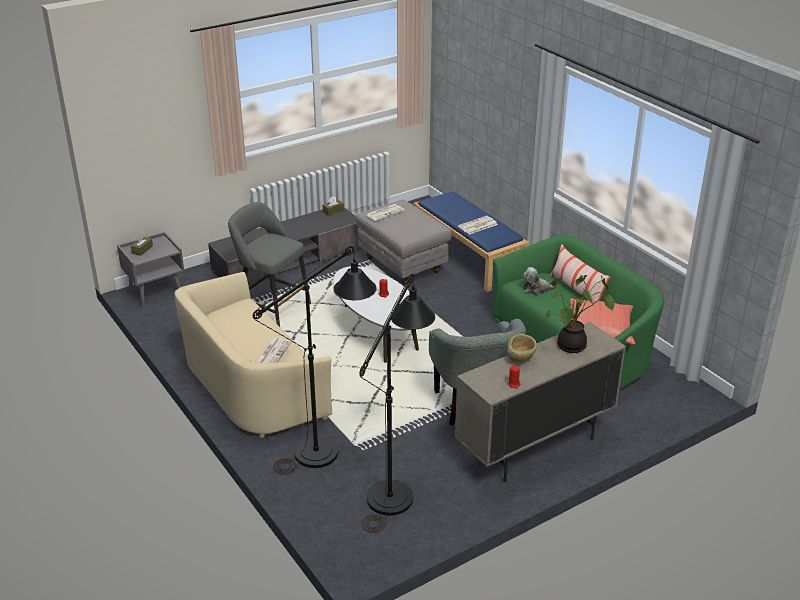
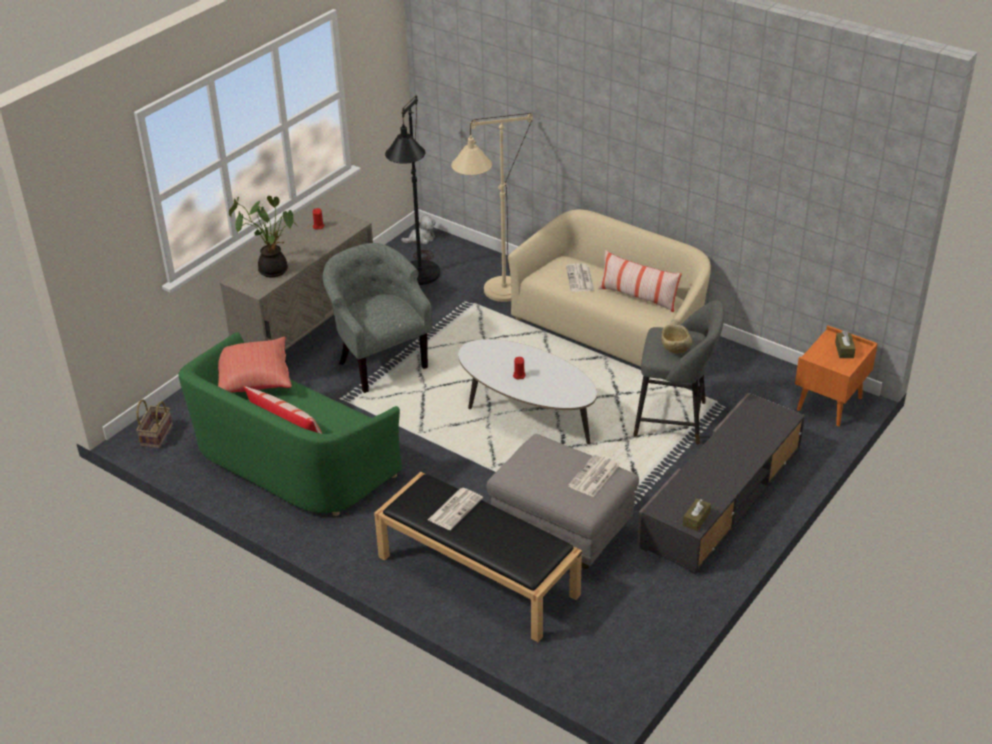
camera: 160 degrees right, 5 degrees up
(156, 291) = (829, 404): grey nightstand -> orange nightstand
(240, 325) = (638, 297): none -> pillow
(327, 448) = (497, 295): black floor lamp -> beige floor lamp
(468, 257) = (476, 576): blue bench -> black bench
(520, 359) = (318, 247): beige bowl -> beige bowl (675, 350)
(537, 289) = (338, 421): plush toy -> plush toy (421, 238)
(686, 391) = (156, 435): none -> basket

